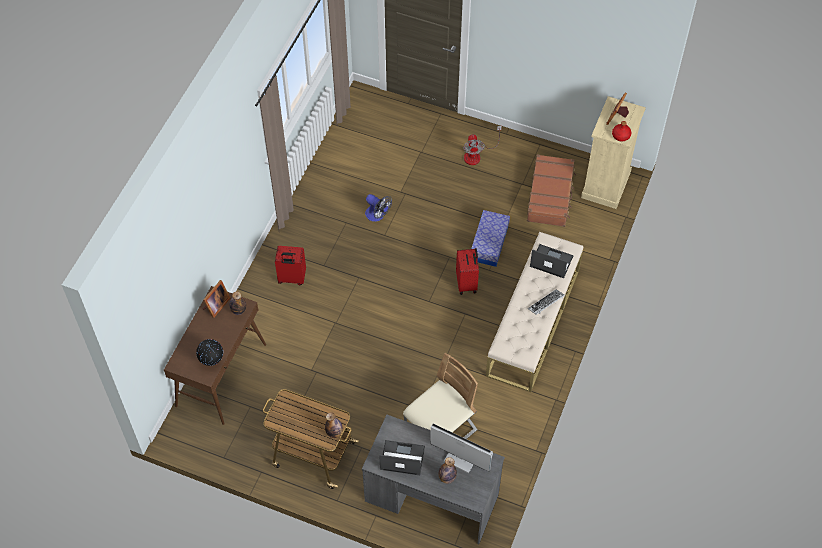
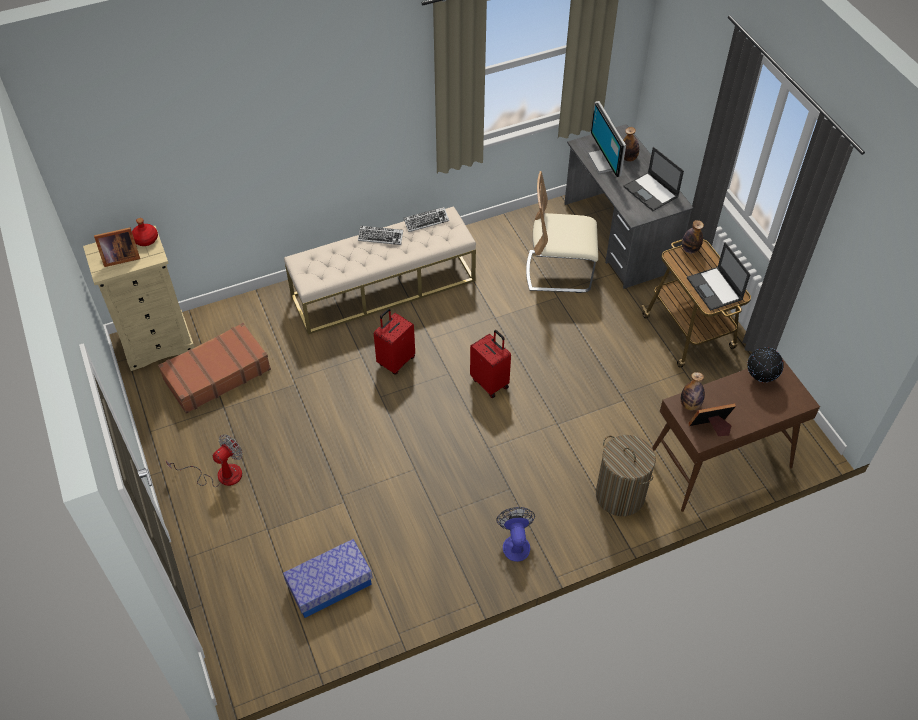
camera: 135 degrees left, 5 degrees down
(261, 310) = (619, 495): none -> laundry basket
(291, 278) = (556, 502): red suitcase -> red suitcase (490, 382)
(377, 215) = (397, 495): fan -> fan (515, 543)
(489, 244) = (330, 378): storage box -> storage box (330, 585)
(534, 338) = (426, 221): none -> keyboard
(550, 261) = (329, 263): laptop -> laptop (715, 289)

